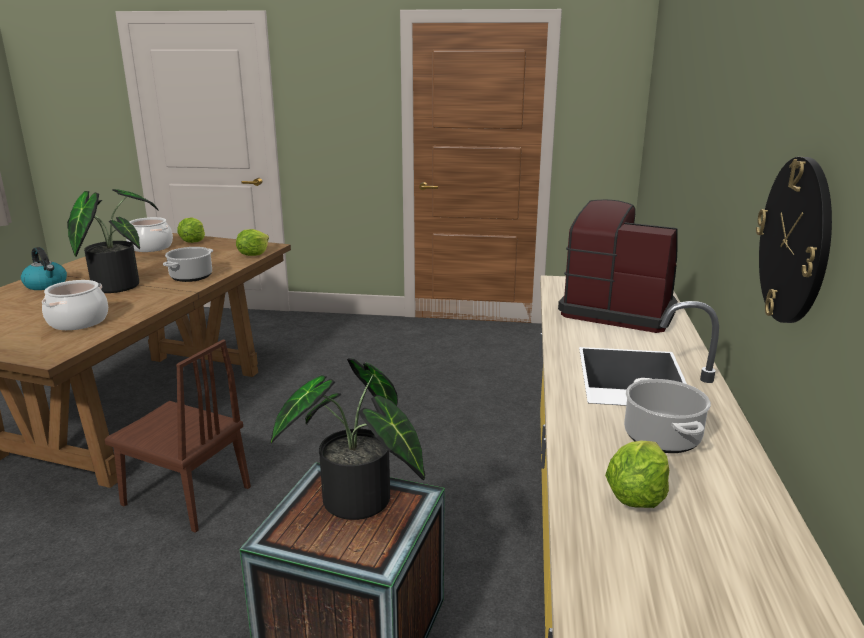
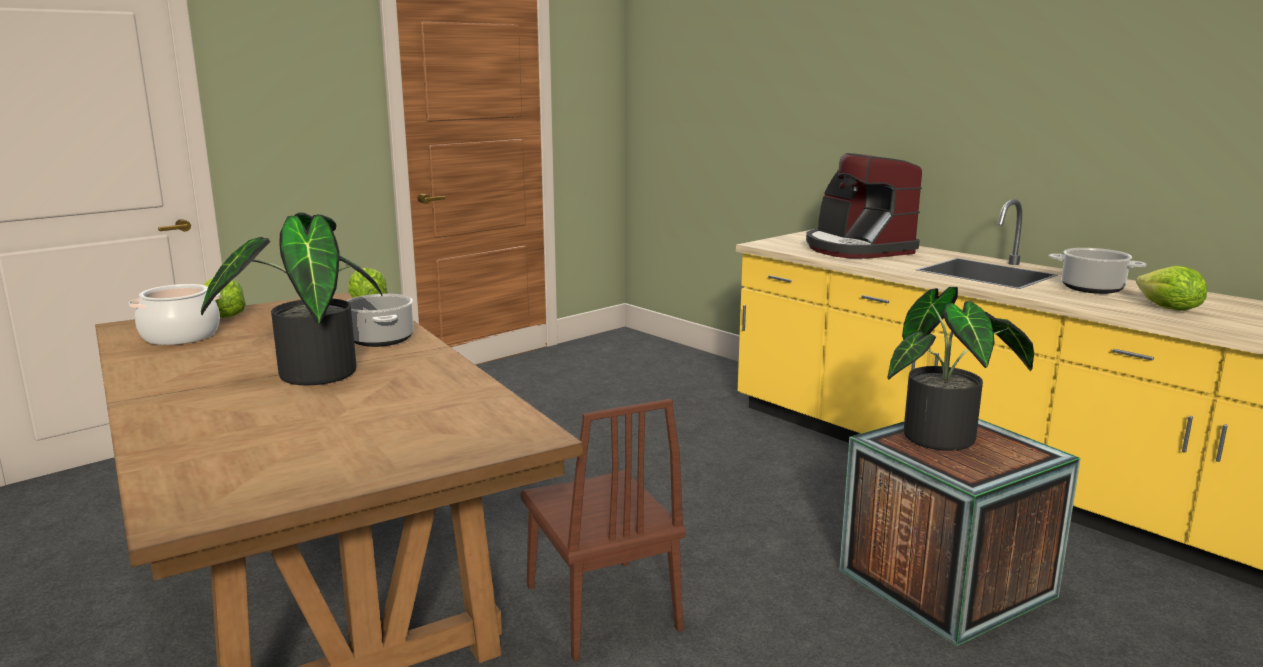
camera: 50 degrees left, 5 degrees down
(46, 285) = (196, 406): kettle -> none
(78, 321) = (424, 408): cooking pot -> none
(186, 496) = (601, 607): brown chair -> brown chair turned 90 degrees clockwise
(617, 310) = (857, 249): coffee machine -> coffee machine turned 90 degrees counterclockwise
(795, 241) = (1109, 130): wall clock -> none

